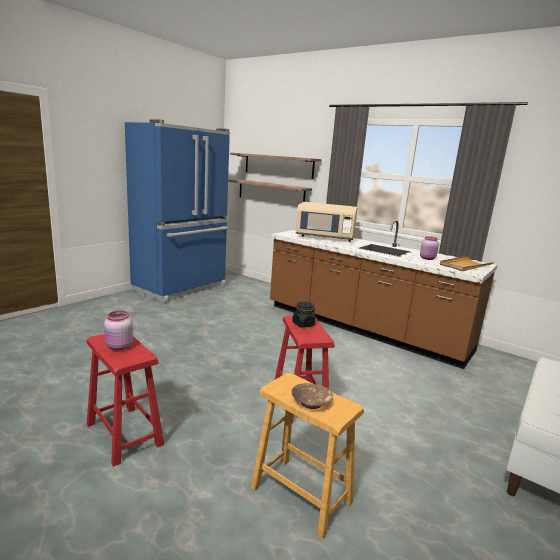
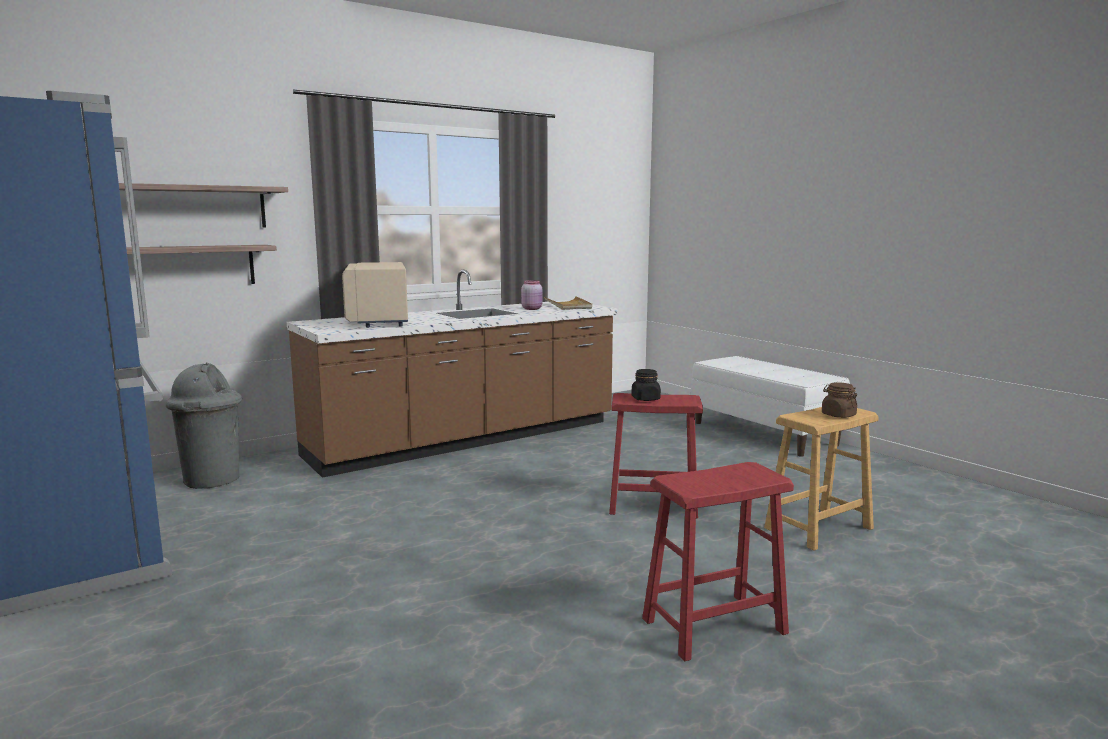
camera: 70 degrees left, 5 degrees down
(119, 347) = (722, 479): pink jar -> none
(256, 289) = (212, 480): none -> grey trash can
(311, 402) = (838, 415): brown bowl -> brown jar
(325, 237) = (378, 321): beige microwave -> beige microwave turned 135 degrees clockwise

